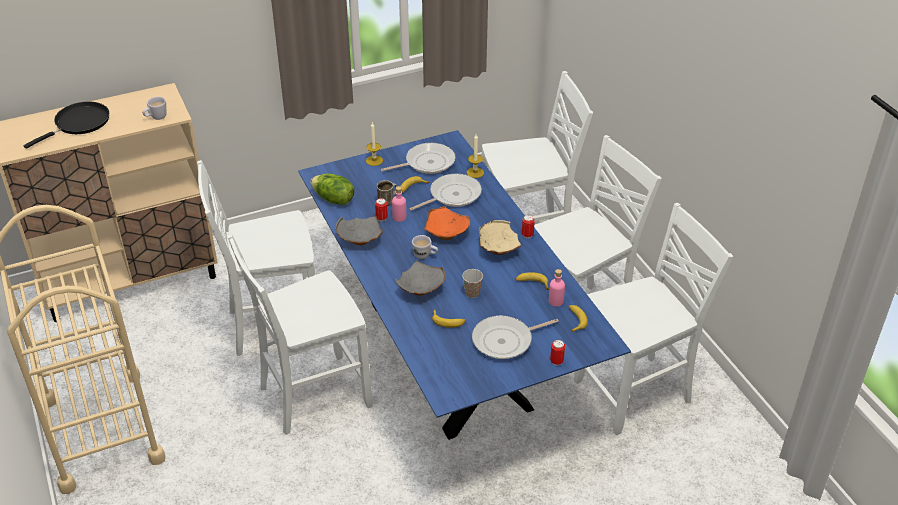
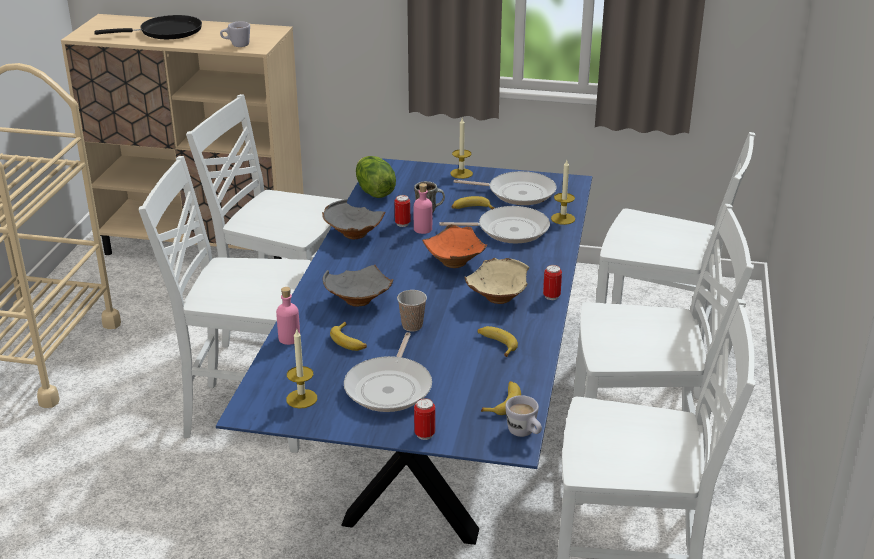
camera: 35 degrees right, 10 degrees down
(425, 256) = (405, 272): white mug -> white mug (524, 433)
(465, 373) = (301, 399): none -> candle
(505, 341) = (390, 387): frying pan -> frying pan turned 90 degrees counterclockwise
(556, 301) = (503, 373): pink bottle -> pink bottle (289, 338)

